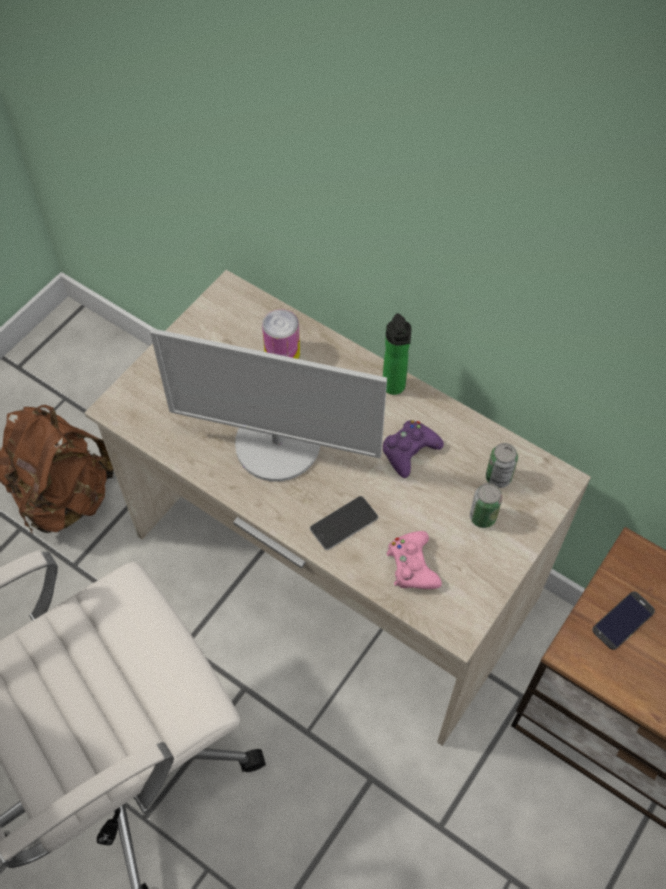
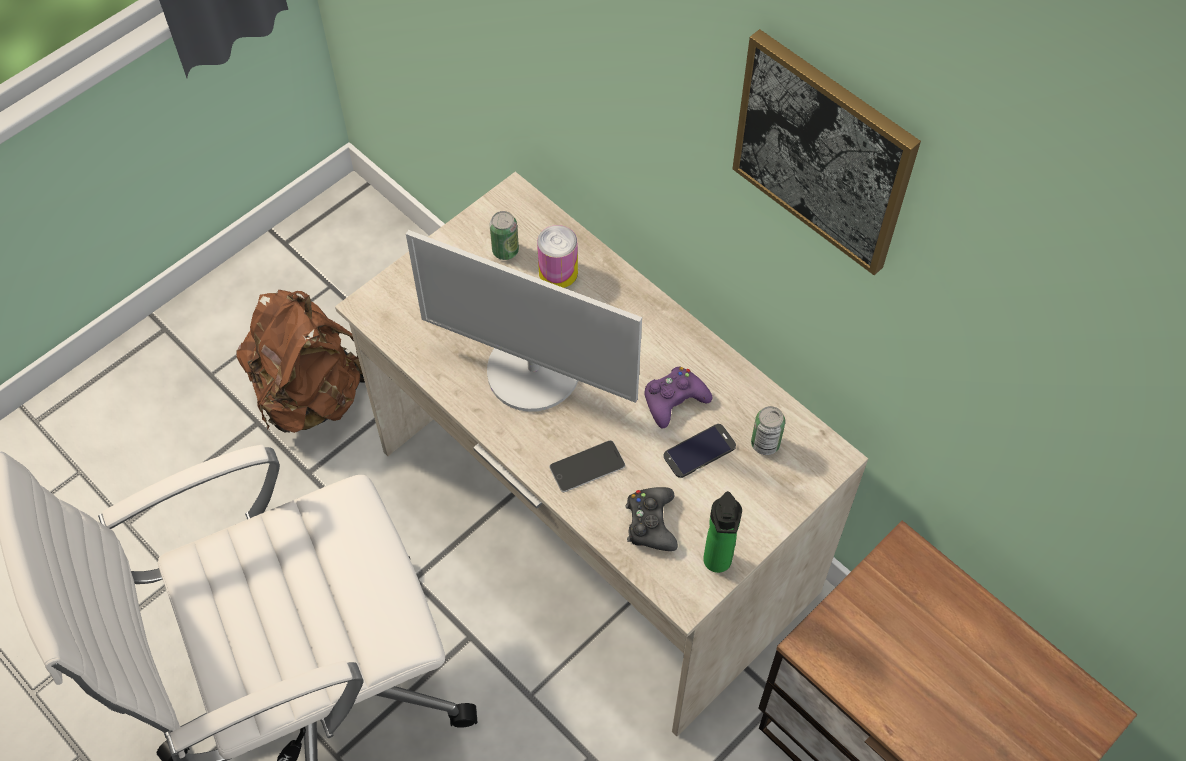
camera: 10 degrees right, 0 degrees up
(394, 389) = (672, 330): bottle -> bottle (717, 564)
(412, 566) = (650, 523): pink game controller -> black game controller
(482, 517) = (738, 483): can -> can (505, 251)
(545, 196) = (823, 152): none -> picture
(623, 620) = (876, 621): phone -> phone (699, 451)

